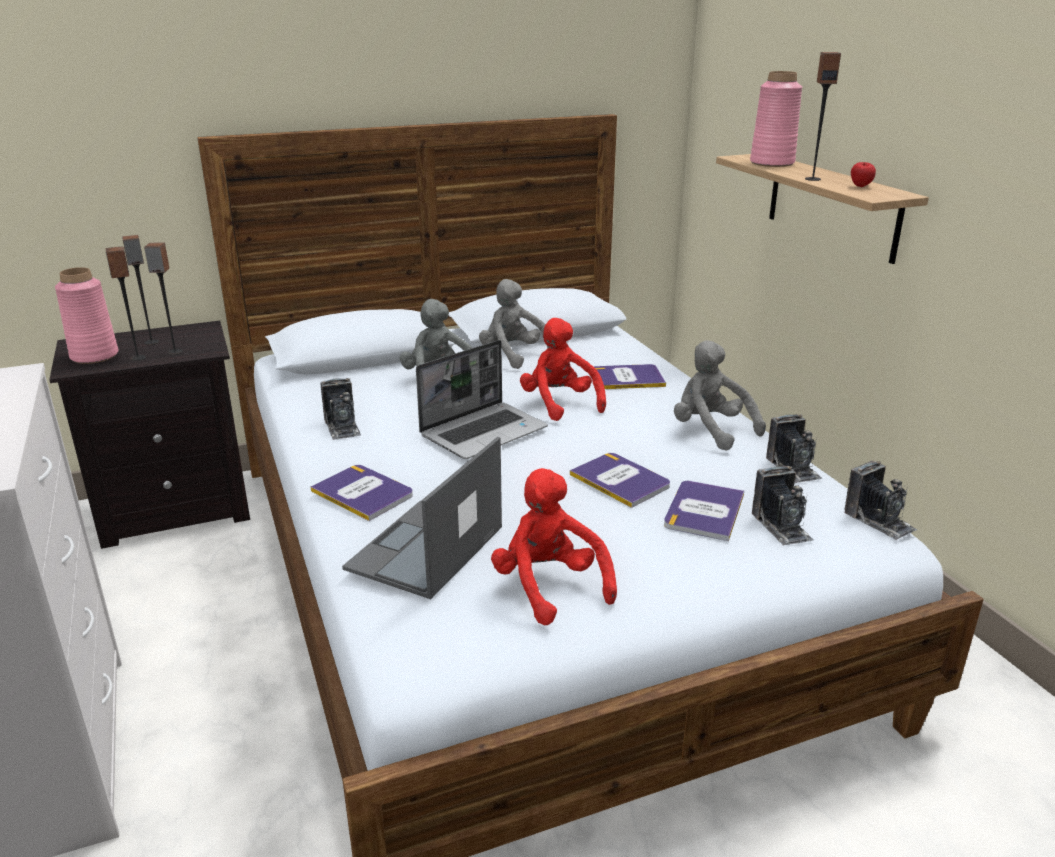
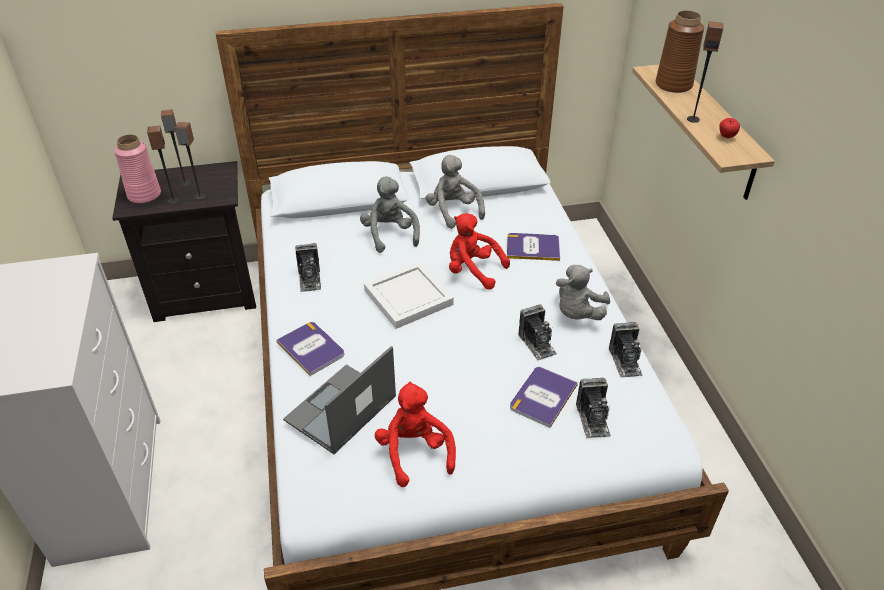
camera: 10 degrees right, 15 degrees up
(484, 432) = (408, 296): laptop -> white tray
(560, 403) = (473, 271): red plush toy -> red plush toy turned 45 degrees counterclockwise
(620, 480) = (493, 358): book -> none
(710, 430) = (577, 314): grey plush toy -> grey plush toy turned 120 degrees counterclockwise
(771, 163) = (673, 85): pink vase -> brown vase
(879, 521) = (667, 423): camera -> camera (537, 344)

